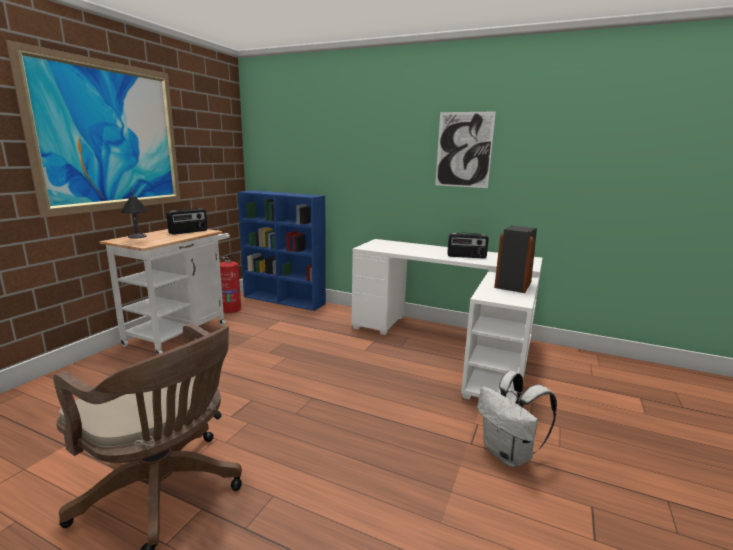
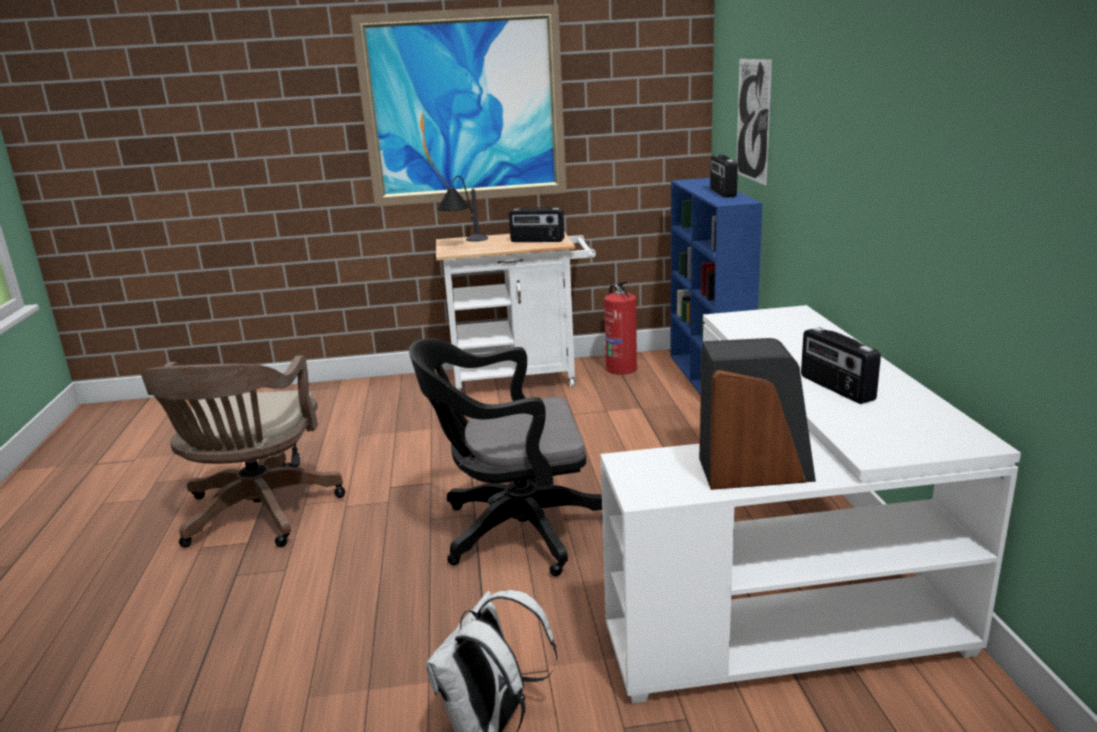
camera: 60 degrees right, 5 degrees up
(290, 193) = (722, 193): none -> radio
(346, 392) = (514, 531): none -> black office chair
(464, 150) = (923, 133): picture -> picture (752, 120)

